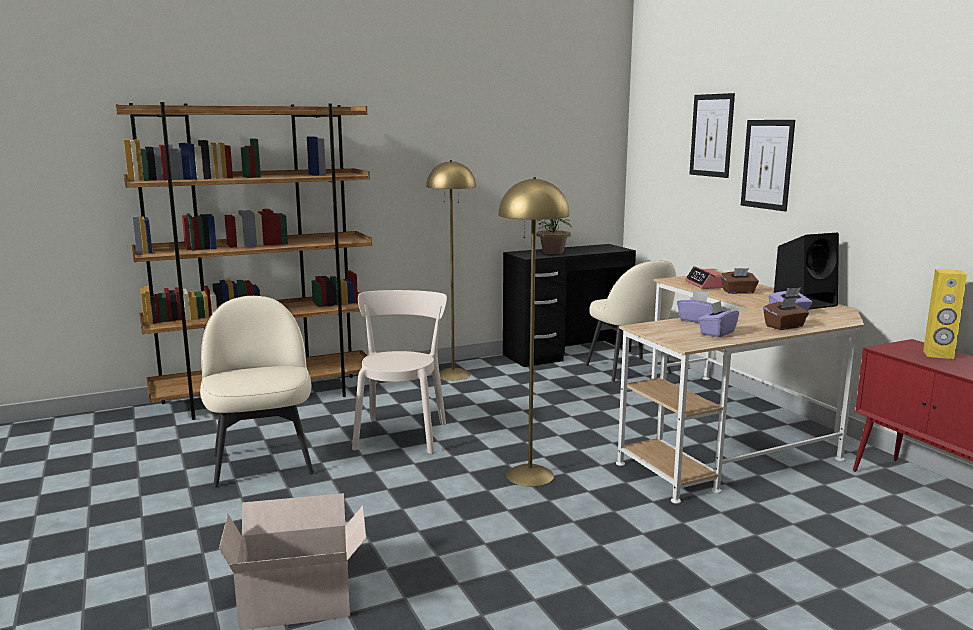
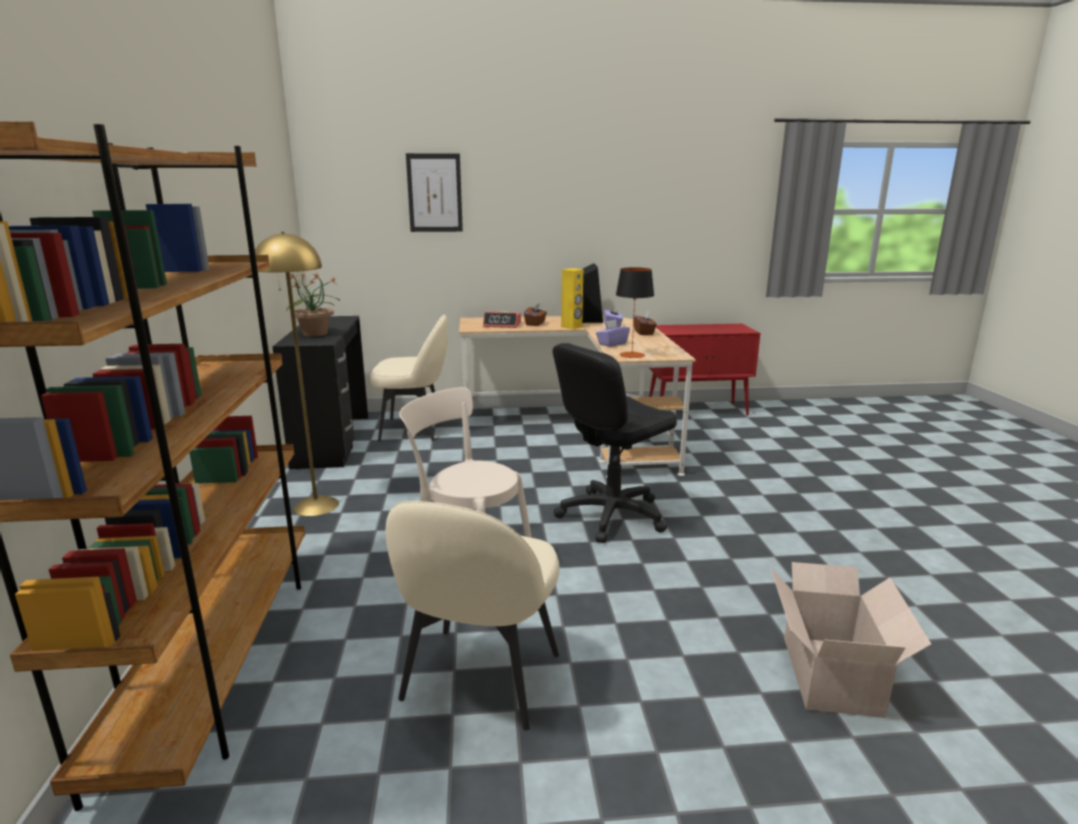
camera: 70 degrees left, 5 degrees up
(262, 463) = (479, 679): beige chair -> beige chair turned 75 degrees counterclockwise
(529, 475) = (611, 515): yellow floor lamp -> black office chair
(658, 329) = (632, 355): none -> table lamp
(717, 333) = (650, 346): purple tissue box -> none
(767, 164) = (506, 216): picture -> none
(938, 355) = (686, 328): yellow speaker -> yellow speaker (571, 327)

